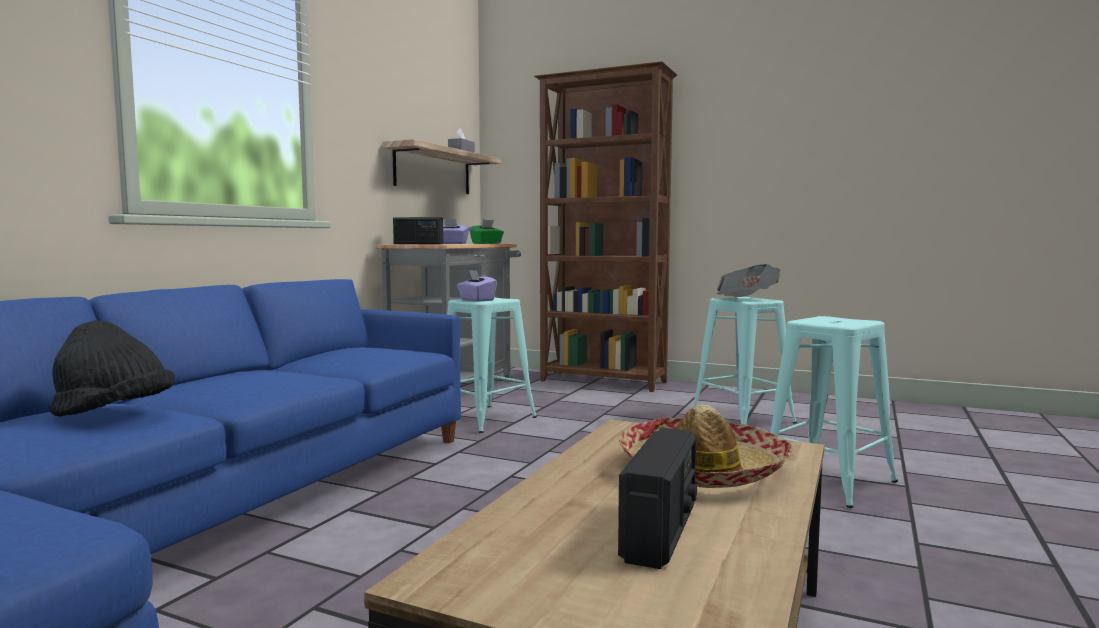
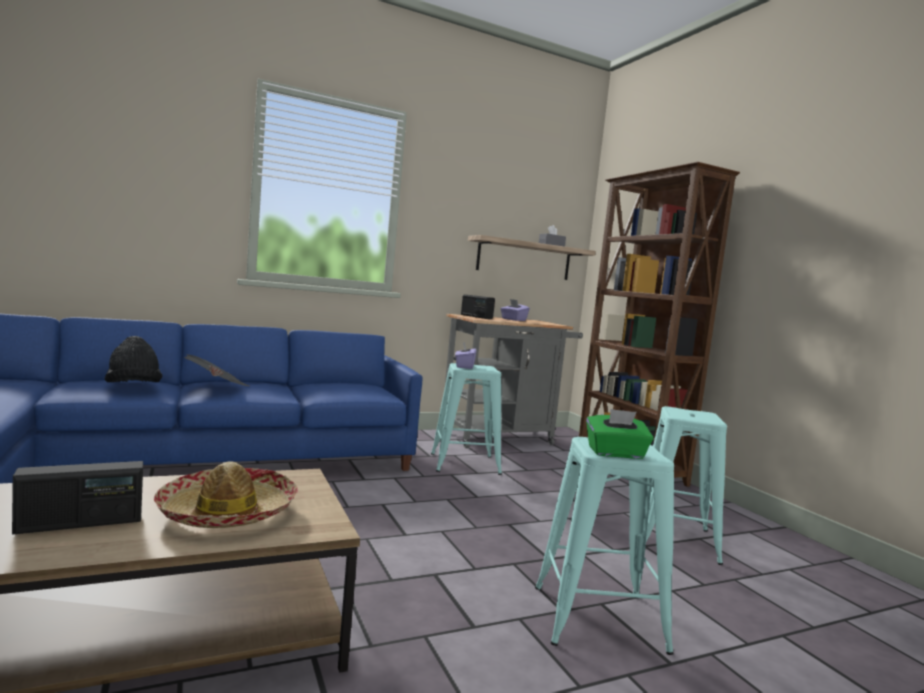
camera: 40 degrees right, 0 degrees up
(486, 243) = (549, 323): green tissue box -> green tissue box (616, 453)
(747, 299) = (690, 414): newspaper -> newspaper (217, 387)

